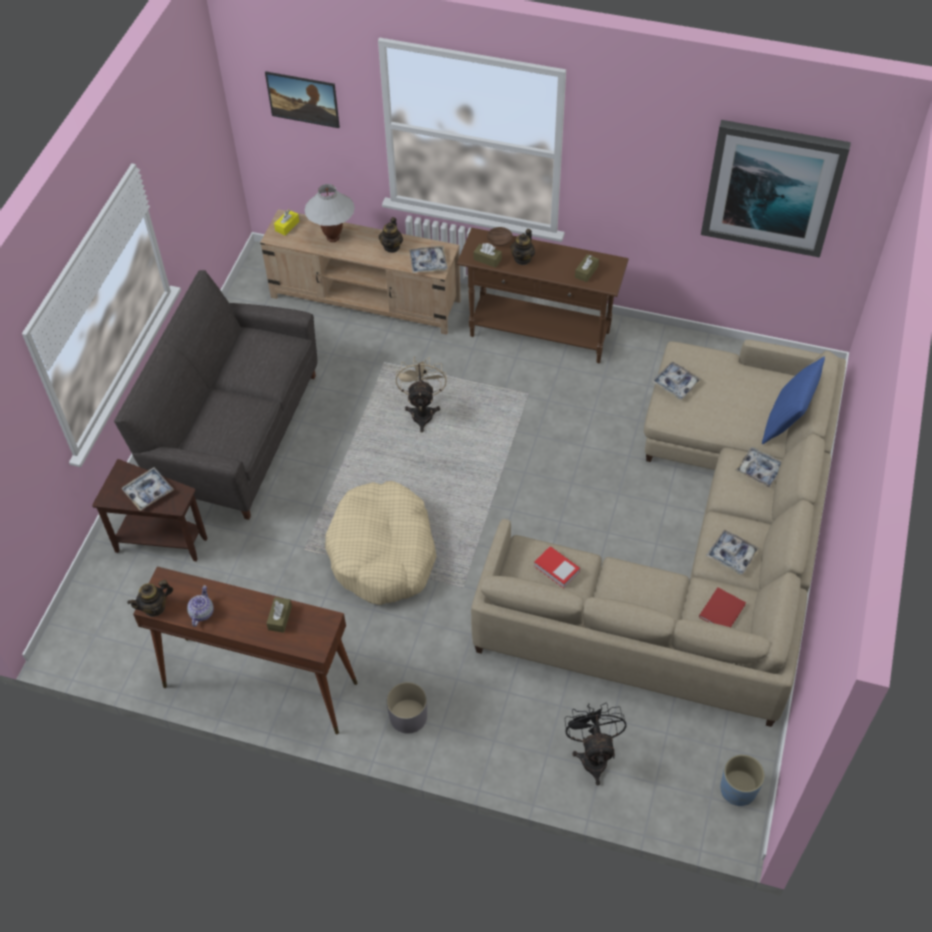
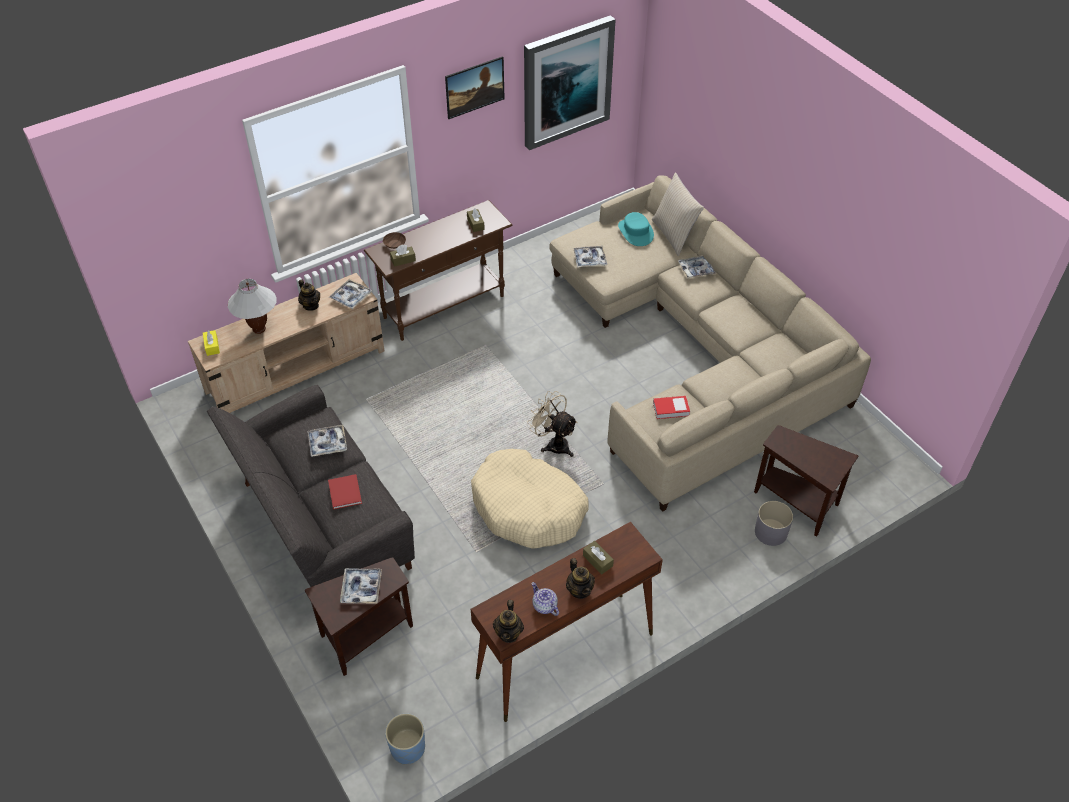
camera: 50 degrees left, 5 degrees down
(304, 110) = (184, 231): picture -> picture (475, 98)
(408, 716) = (676, 583): grey planter -> grey planter (771, 532)
(422, 411) = (434, 407): beige fan -> beige fan (554, 443)
(522, 258) = (425, 244): teapot -> teapot (580, 590)
(593, 755) = (797, 504): black fan -> brown side table
(722, 610) = (780, 354): red book -> red book (345, 491)
(732, 555) = (745, 323): tray -> tray (327, 443)
(737, 789) = (882, 452): blue planter -> blue planter (407, 748)
(753, 391) = (636, 232): none -> turquoise hat
(787, 422) = (674, 235): blue pillow -> beige pillow

